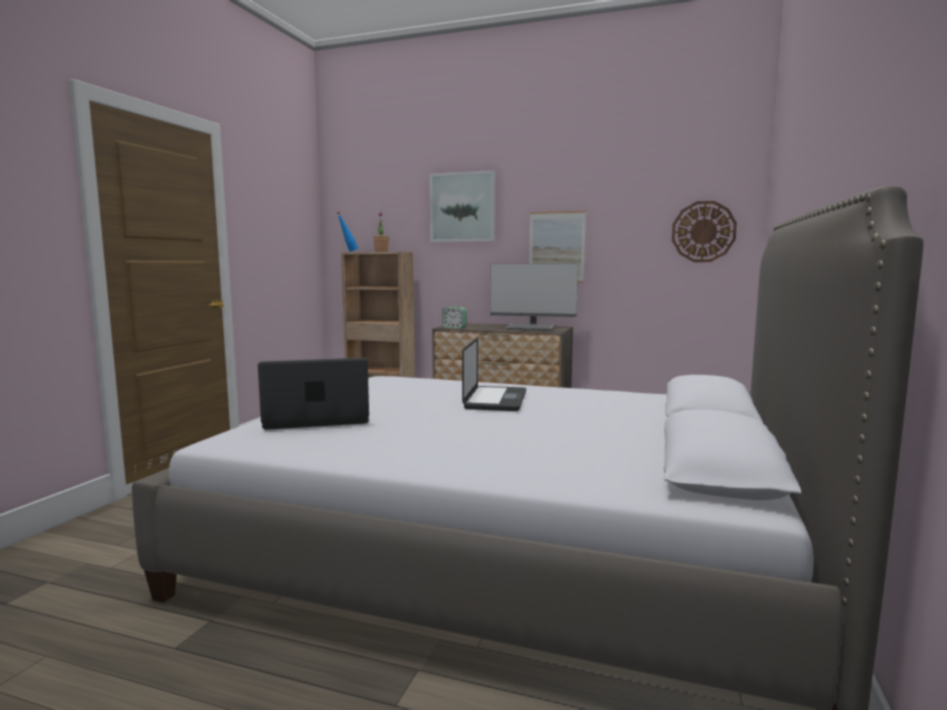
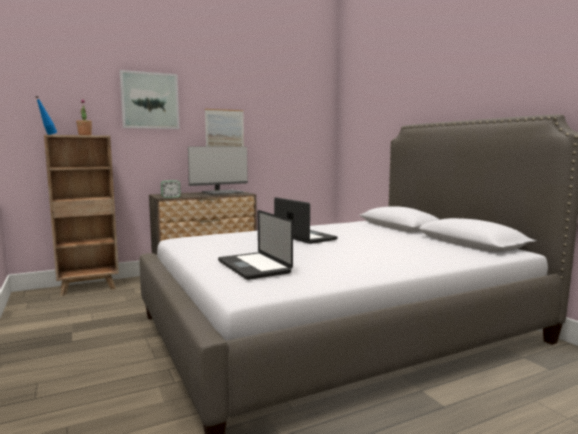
camera: 45 degrees left, 0 degrees up
(317, 419) = (253, 267): laptop -> laptop turned 60 degrees counterclockwise
(703, 231) = (309, 127): wall clock -> none

